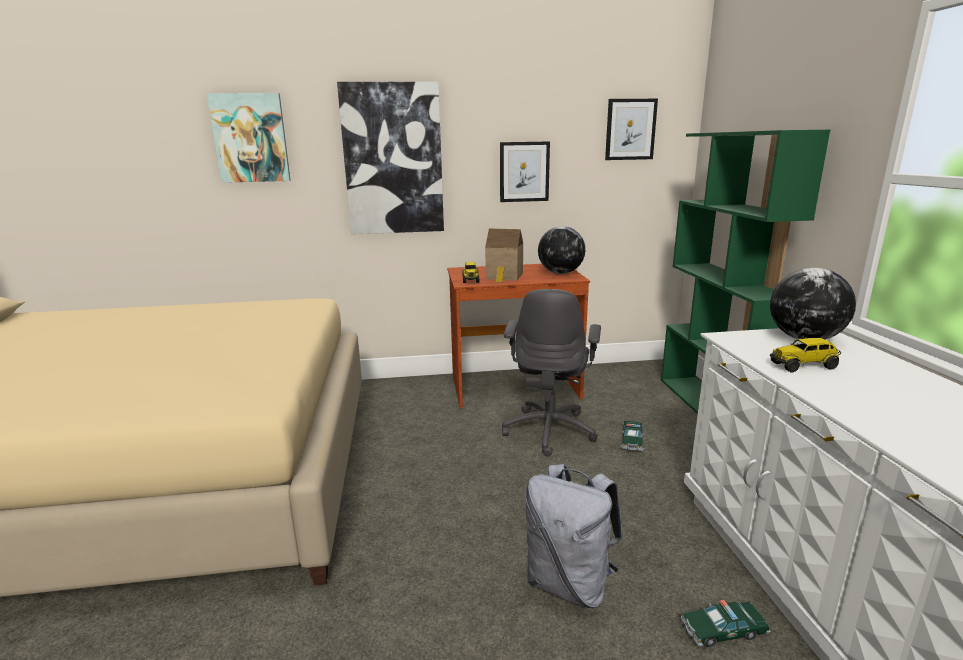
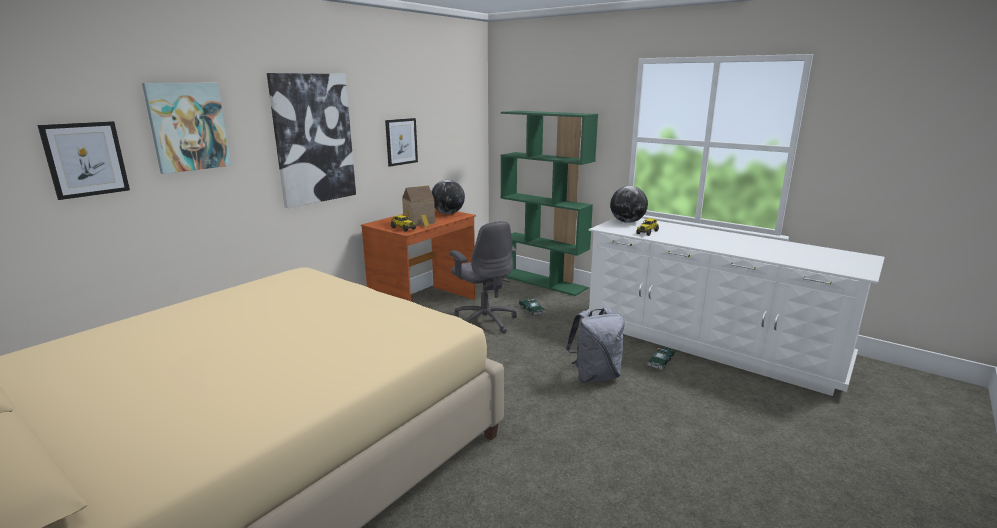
camera: 45 degrees left, 0 degrees up
(630, 129) = (456, 107): picture -> picture (85, 159)

